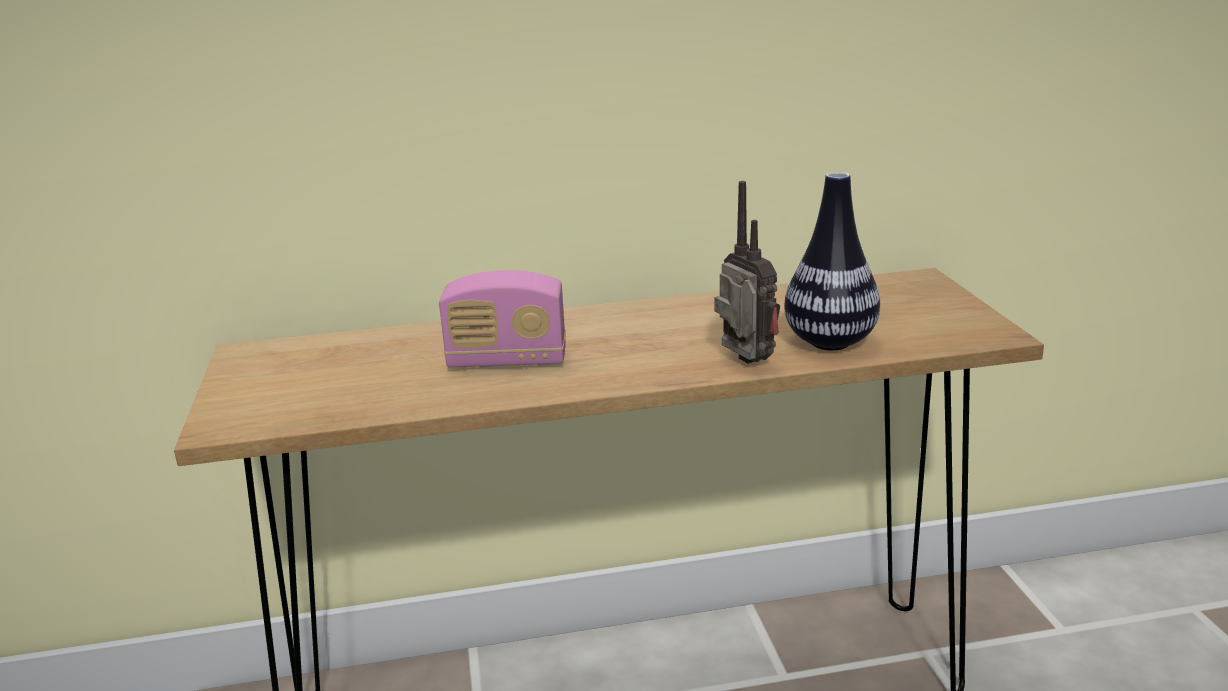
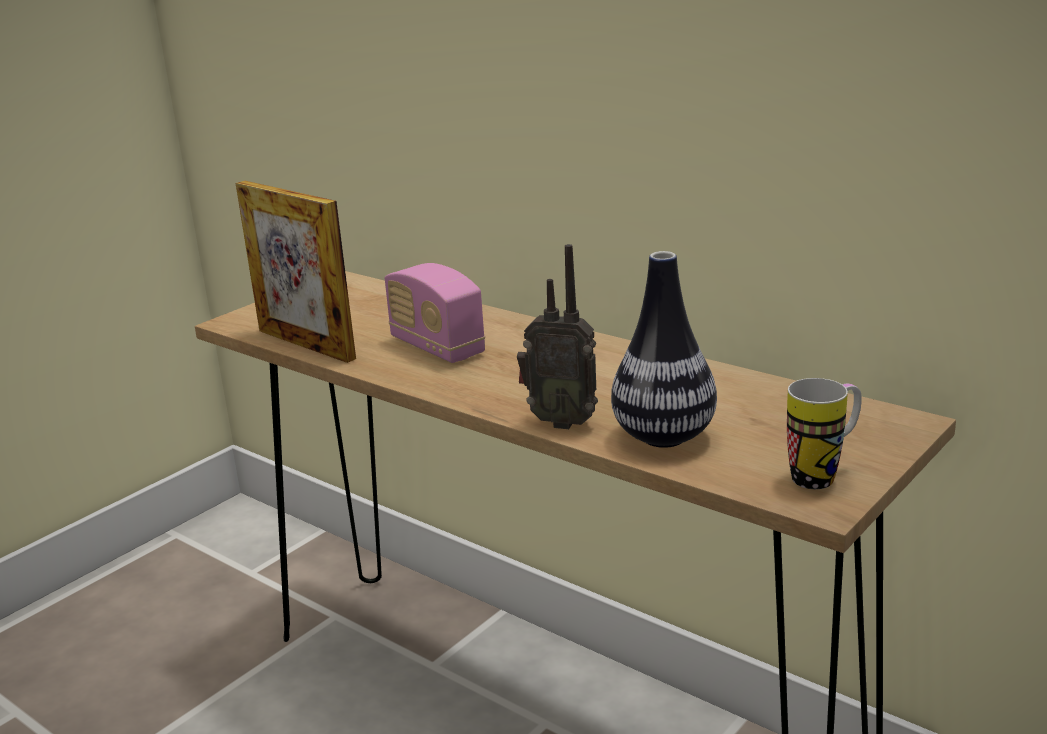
camera: 50 degrees right, 0 degrees up
(369, 409) = (306, 344): none -> picture frame
(744, 363) = (561, 421): radio -> radio turned 90 degrees clockwise
(959, 321) = (823, 475): none -> mug

